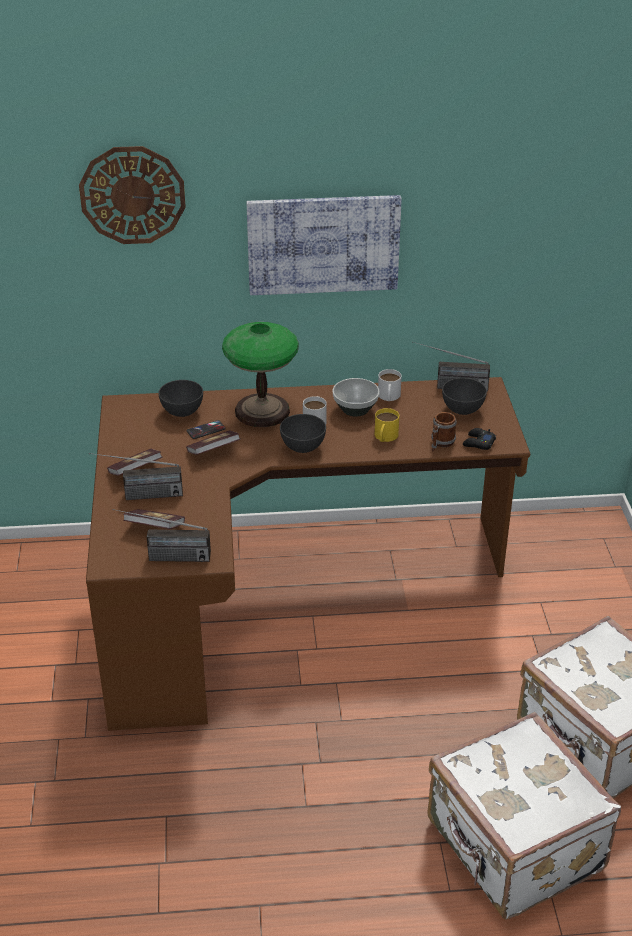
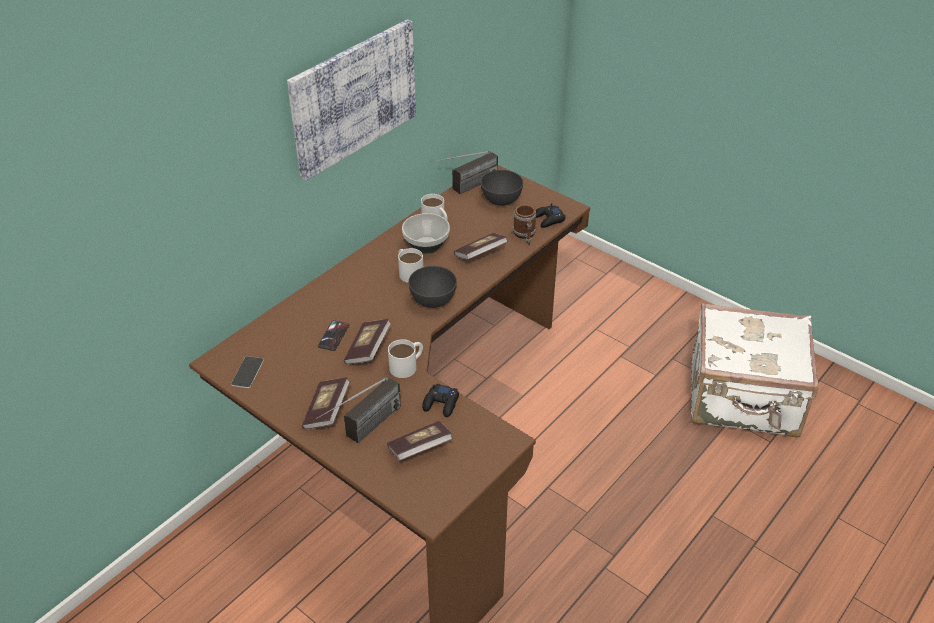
camera: 45 degrees left, 5 degrees up
(125, 420) = (247, 372): none -> phone
(132, 195) = (180, 121): wall clock -> none
(163, 557) = (465, 469): radio -> none
(182, 411) = (288, 332): grey bowl -> none
(208, 511) = (441, 404): none -> black game controller
(223, 476) = (407, 365): none -> white mug
(263, 411) = (356, 290): table lamp -> none
(385, 437) = (480, 255): yellow mug -> book
(512, 847) = (793, 511): white suitcase -> none

